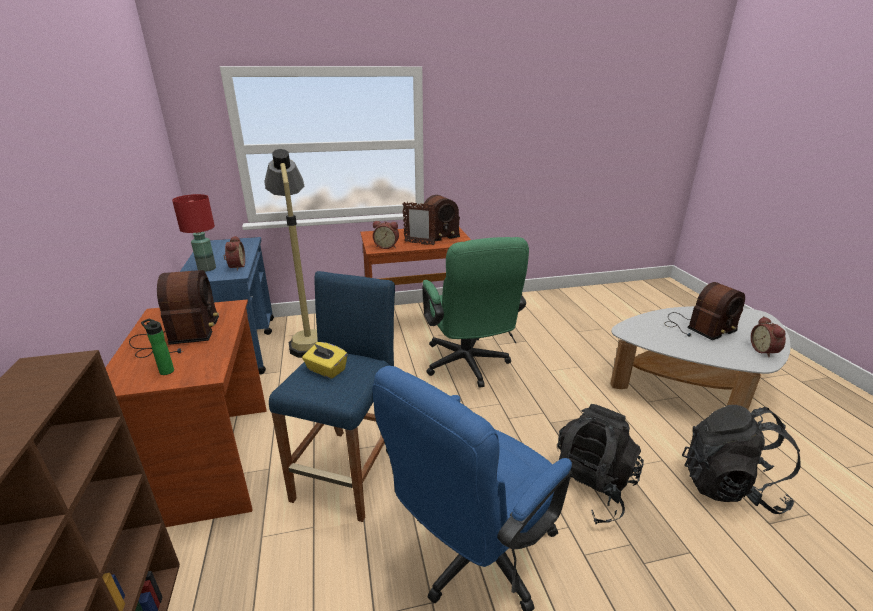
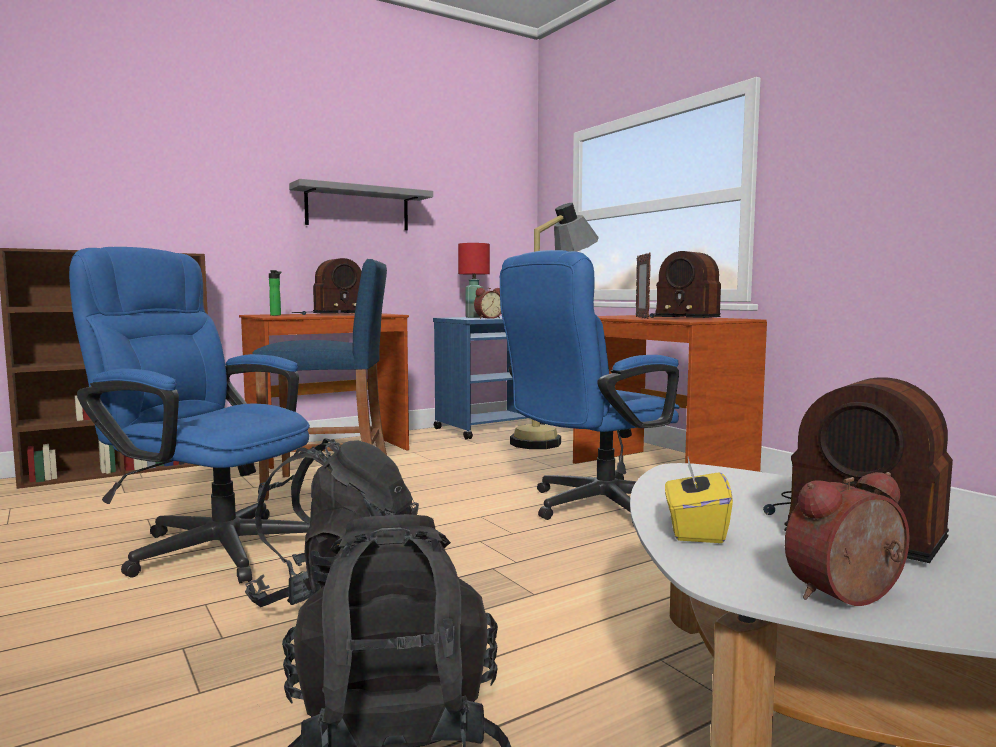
camera: 70 degrees right, 20 degrees down
(96, 193) = (357, 208): none -> grey shelf
(326, 370) = (315, 340): yellow tissue box -> yellow tissue box (695, 530)
(386, 246) = (606, 316): alarm clock -> none
(468, 366) = (591, 507): green office chair -> blue office chair

